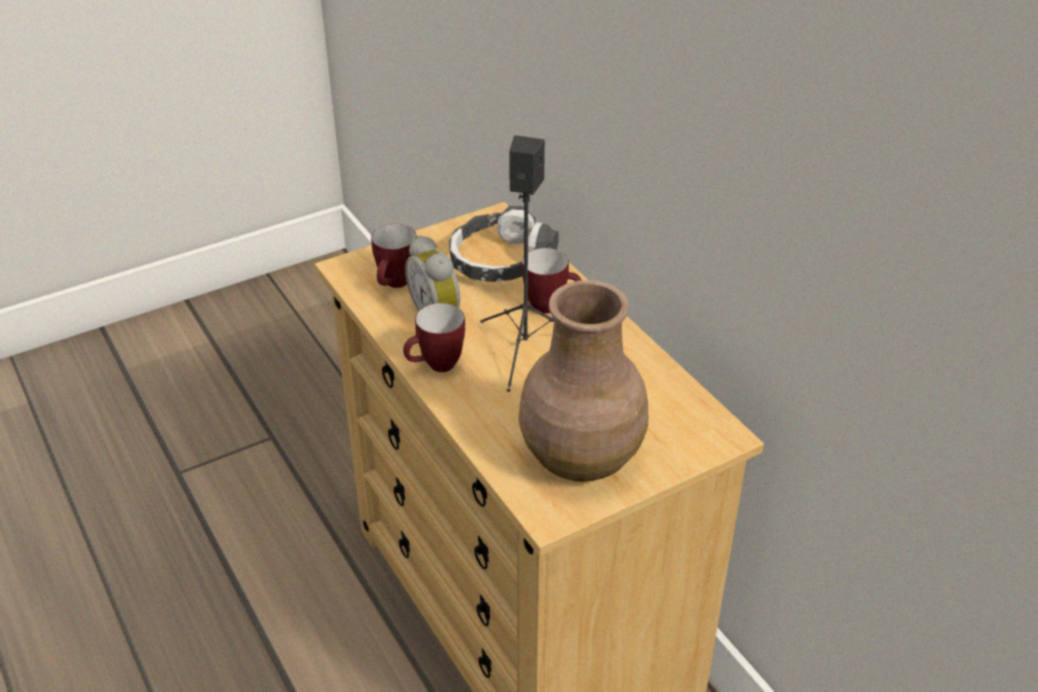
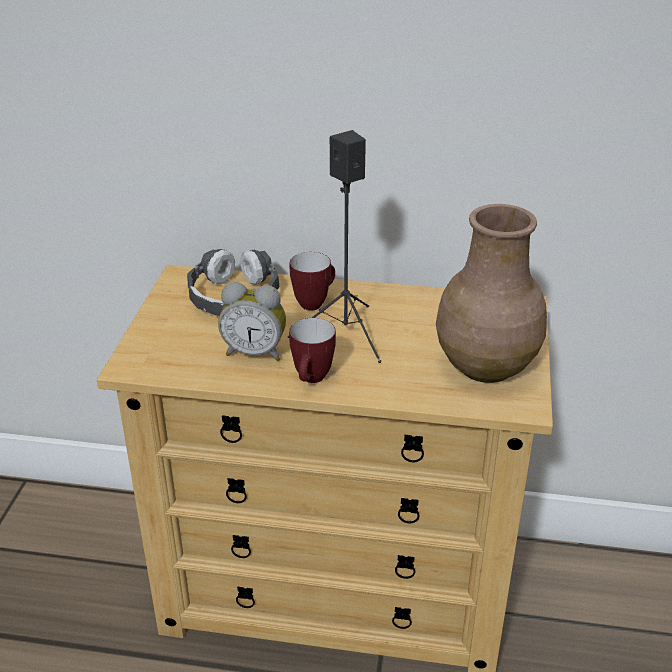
camera: 50 degrees left, 5 degrees down
(395, 285) = (189, 354): mug -> none

